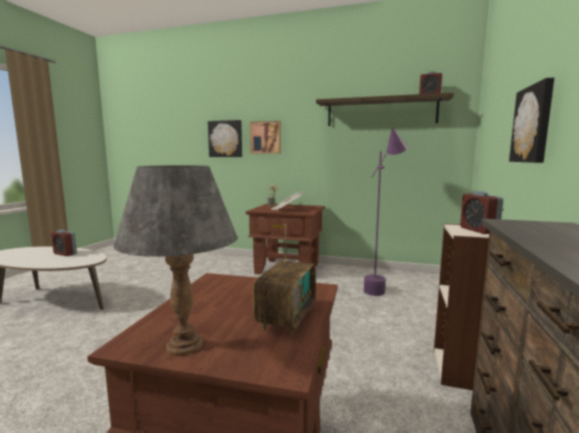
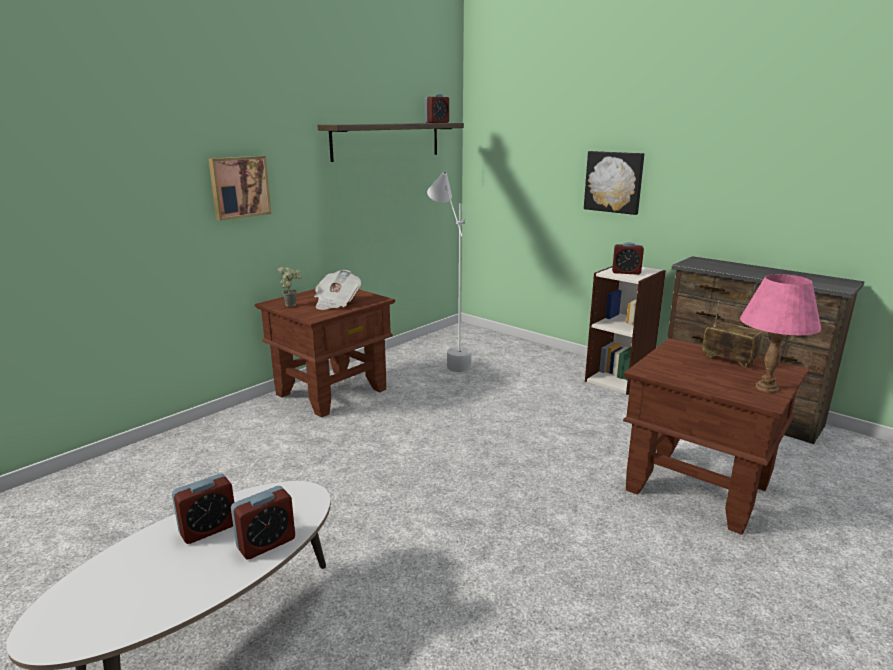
camera: 65 degrees left, 10 degrees up
(48, 263) = (266, 543): none -> alarm clock
(184, 345) = (766, 388): grey table lamp -> pink table lamp
(225, 139) = (157, 196): picture -> none
(381, 286) = (449, 360): purple floor lamp -> white floor lamp

